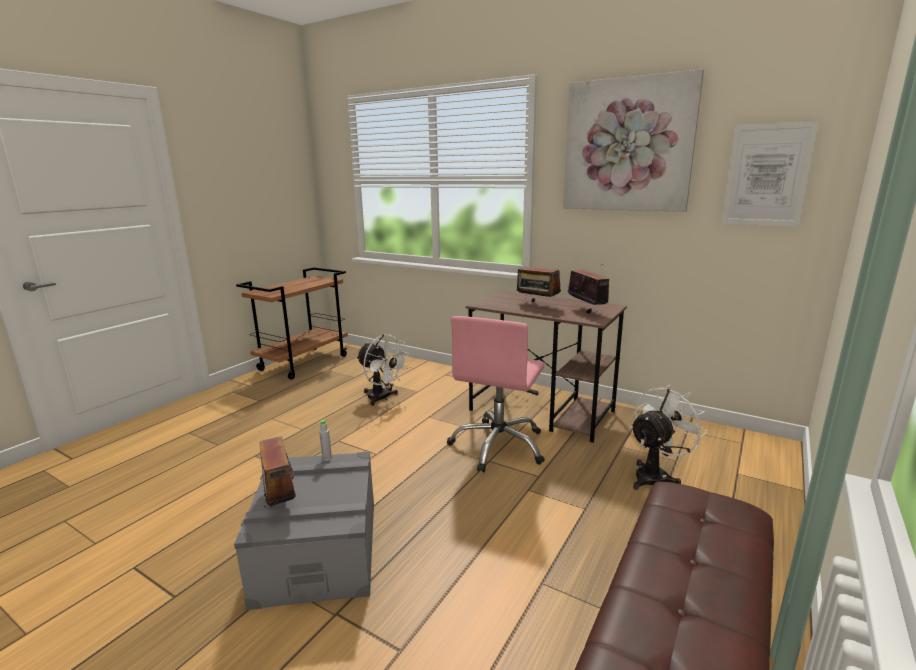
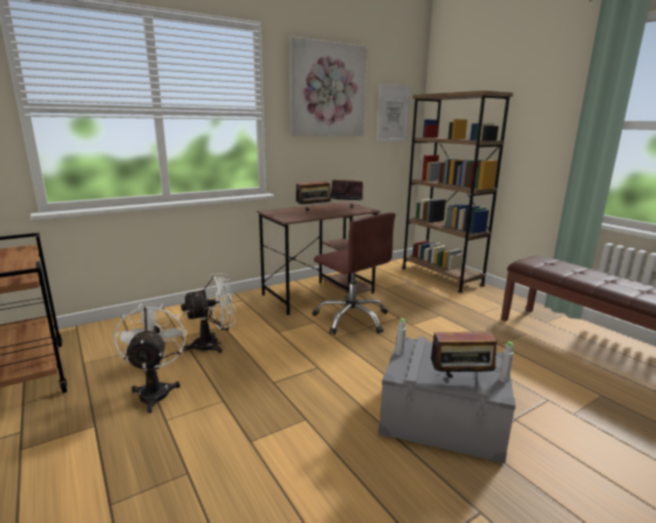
camera: 65 degrees left, 0 degrees up
(290, 532) = (503, 380): none -> grey bottle
(499, 446) = (352, 319): pink office chair -> brown office chair
(655, 475) = (419, 290): white fan -> white fan (155, 391)
(753, 485) = (441, 276): none -> brown bookcase

